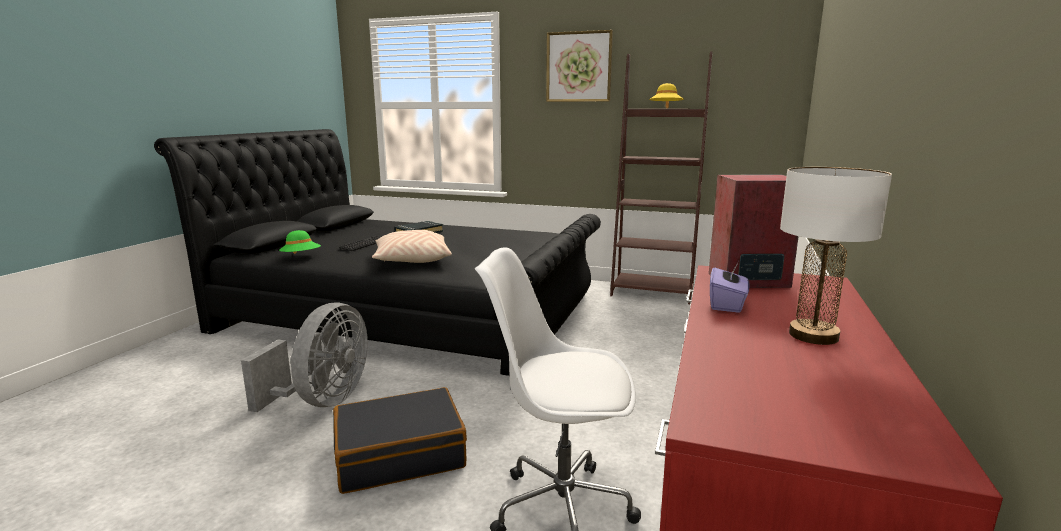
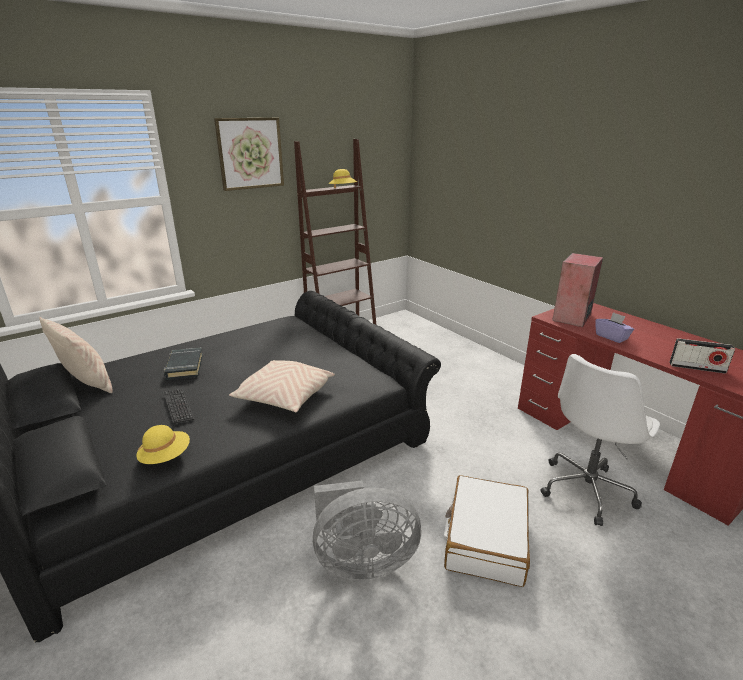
camera: 55 degrees left, 10 degrees up
(301, 257) = (166, 457): green hat -> yellow hat
(323, 400) = (361, 561): grey fan -> grey fan turned 120 degrees clockwise
(367, 225) = (87, 384): none -> beige pillow
(399, 454) = (485, 539): black suitcase -> white suitcase
(728, 363) = (697, 368): none -> radio
(814, 336) = (665, 338): table lamp -> none

